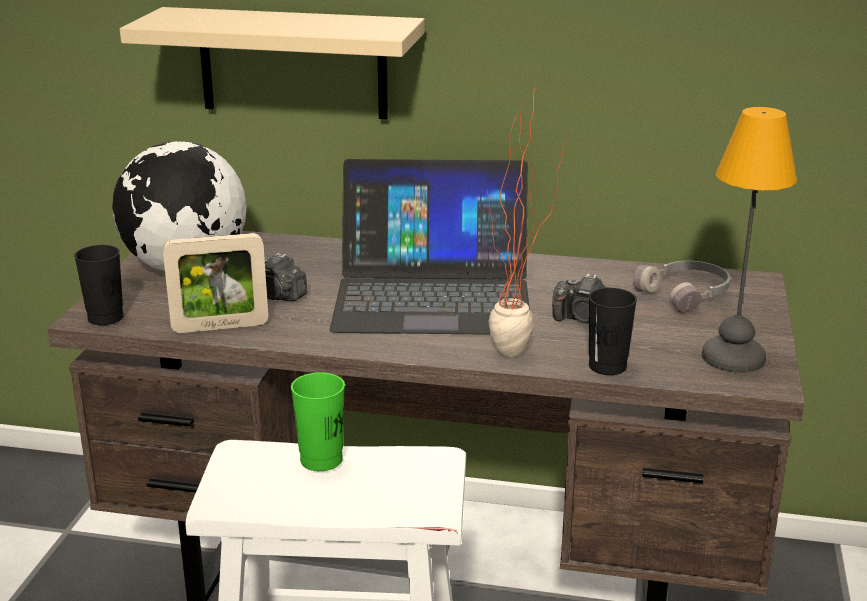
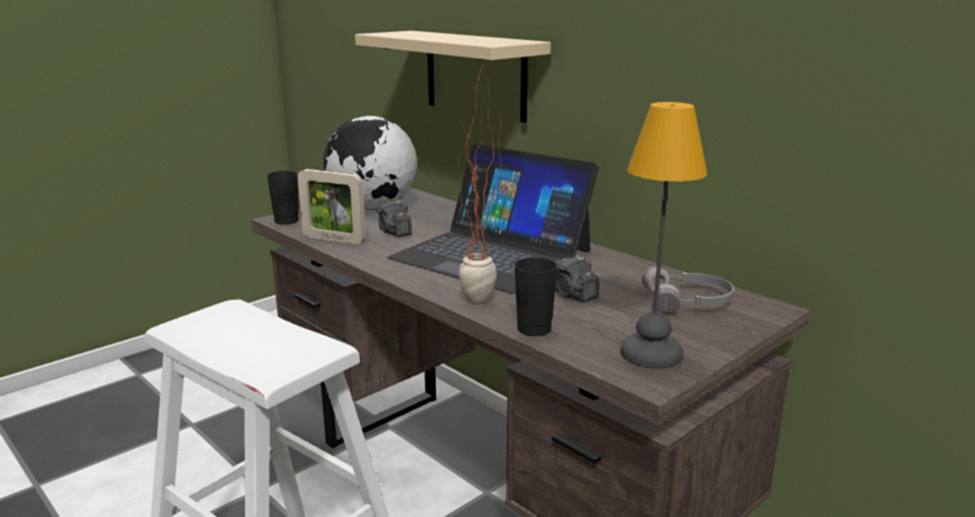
camera: 35 degrees right, 5 degrees down
(321, 460) = (264, 326): green cup -> none

